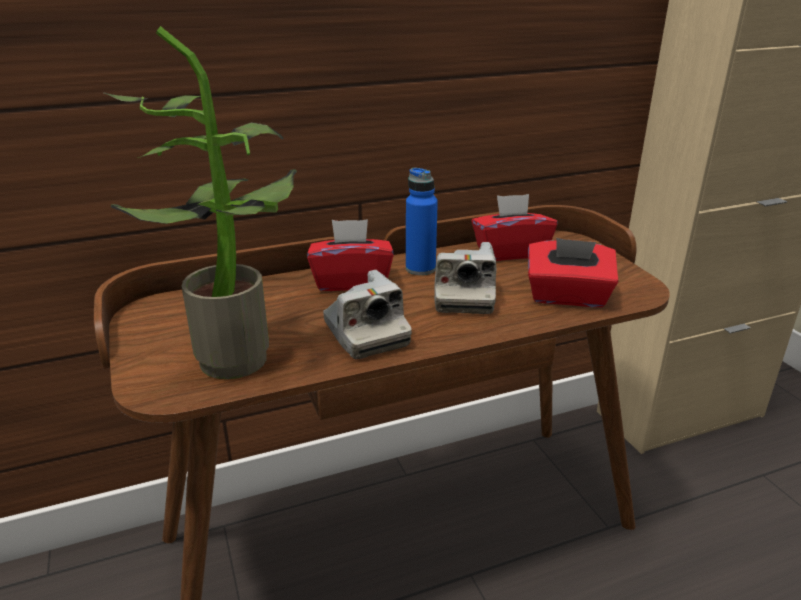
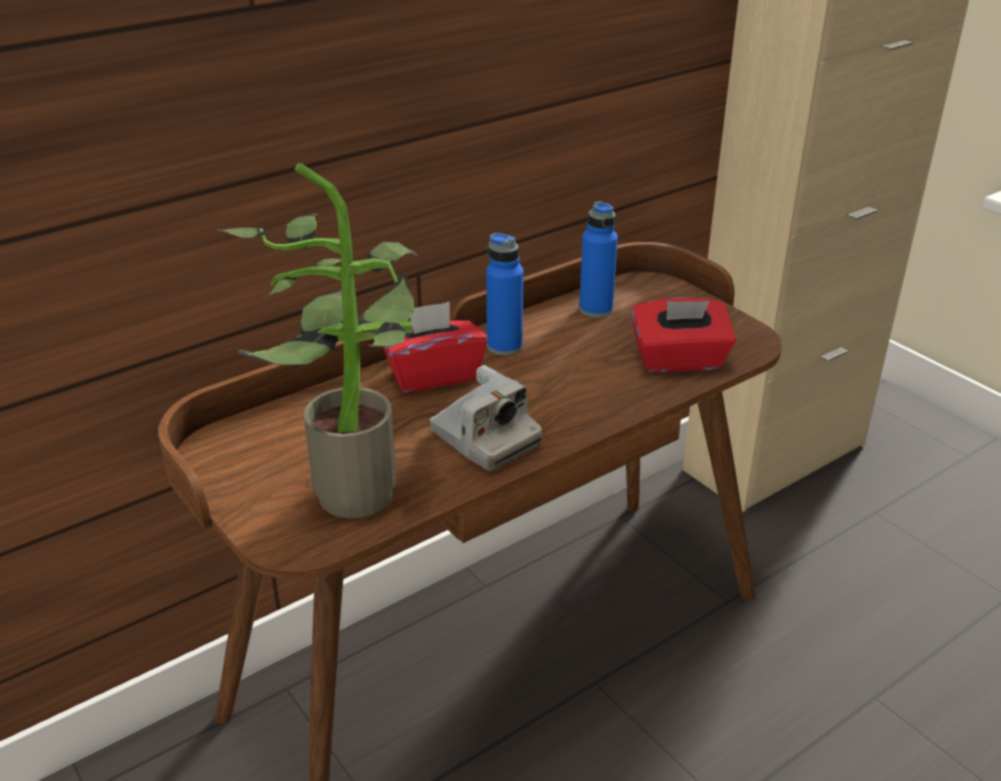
camera: 15 degrees left, 5 degrees up
(463, 296) = (569, 376): camera -> none
(510, 252) = (595, 309): red tissue box -> blue bottle

